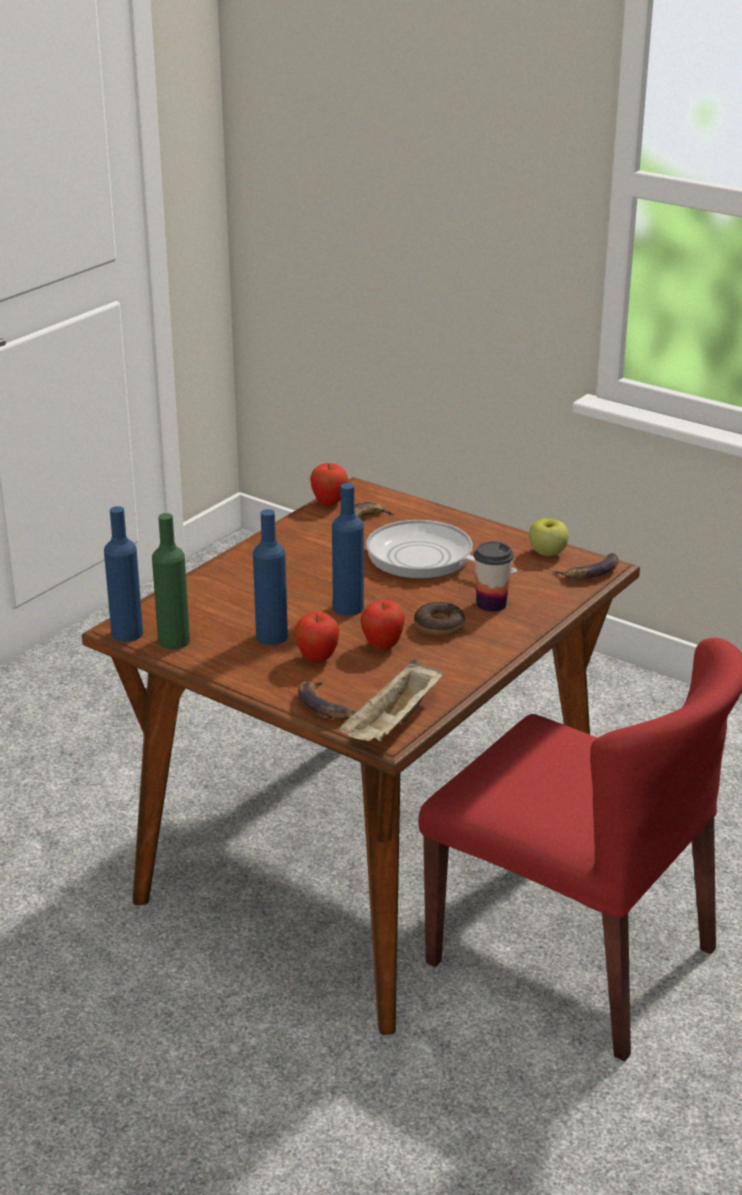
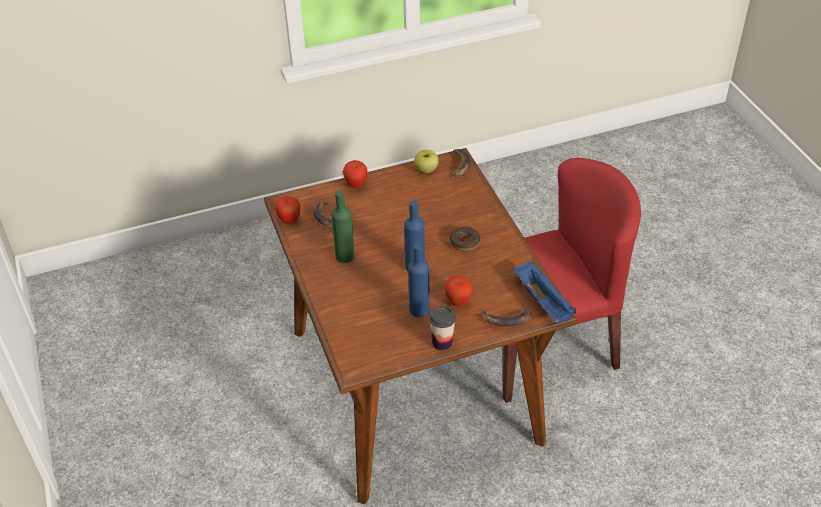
camera: 55 degrees left, 15 degrees up
(127, 633) = (362, 368): blue bottle -> none
(174, 641) = (388, 351): green bottle -> green bottle (345, 256)
(382, 646) = (466, 272): apple -> apple (356, 185)
(393, 724) = (543, 302): beige tray -> blue tray
(425, 559) = (391, 214): frying pan -> none
(491, 604) = (459, 214): cup -> cup (442, 342)

